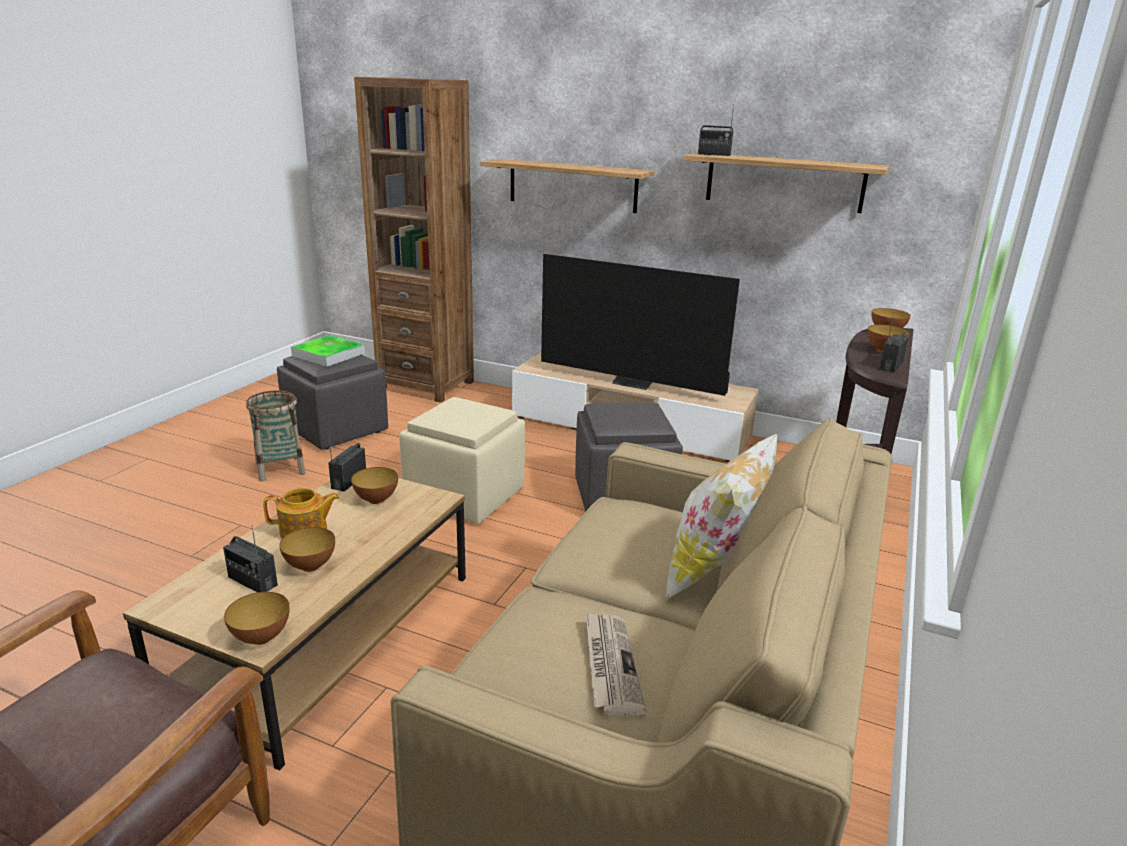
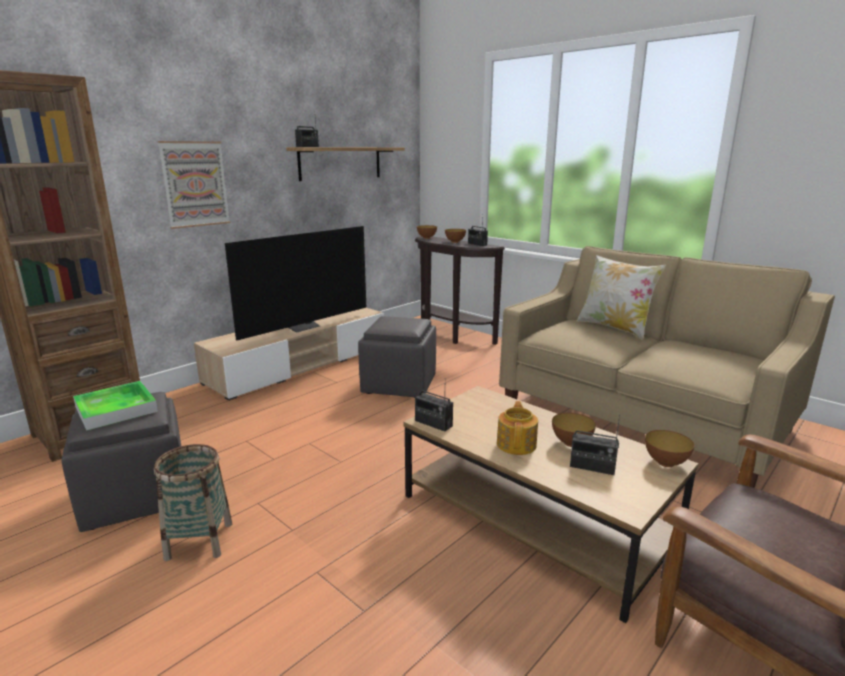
camera: 70 degrees left, 5 degrees down
(252, 581) = (592, 467): radio -> radio turned 60 degrees clockwise
(376, 500) = (473, 414): bowl -> none
(466, 496) = (354, 438): beige ottoman -> none
(572, 185) = (195, 184): shelf -> picture
(610, 664) = (704, 353): newspaper -> none

